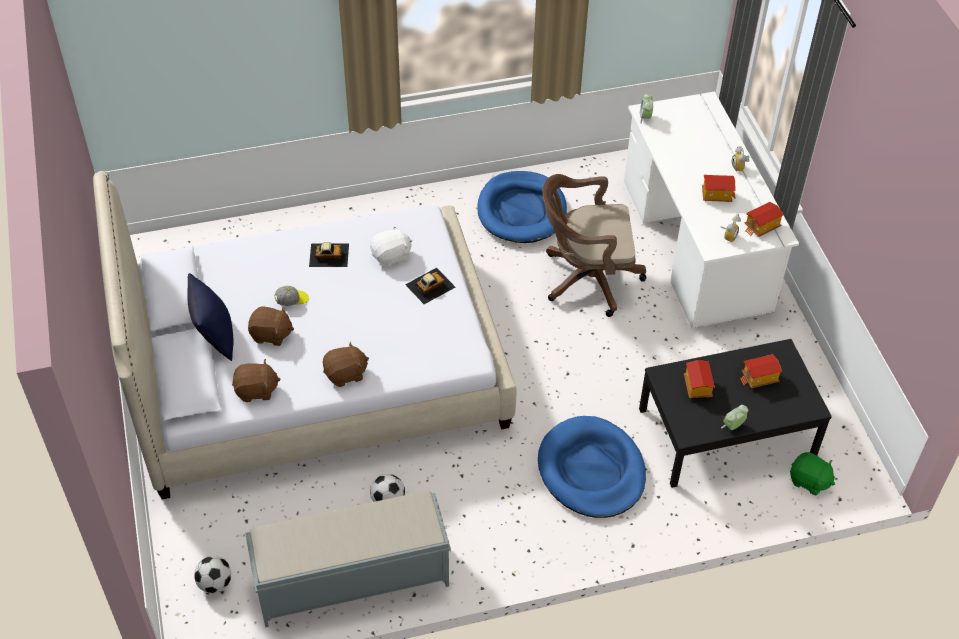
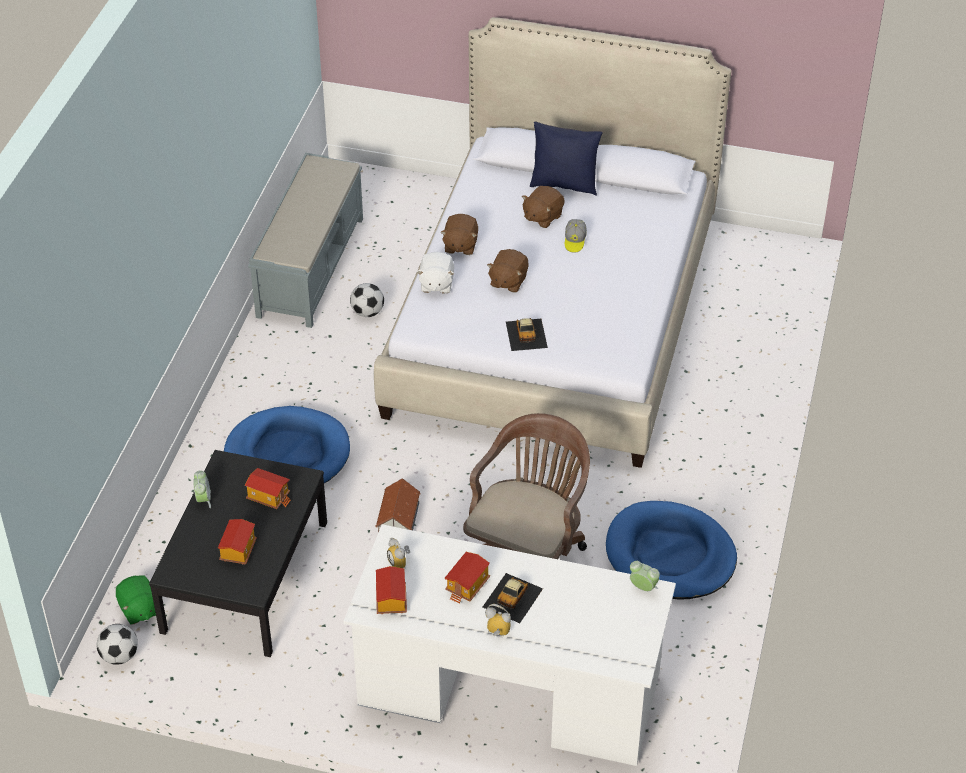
camera: 120 degrees right, 5 degrees down
(215, 583) = (371, 196): football -> football (119, 656)
(256, 390) = (484, 191): brown plush toy -> brown plush toy (508, 281)
(328, 254) = (619, 282): toy car -> toy car (513, 597)
(391, 256) = (586, 323): white plush toy -> white plush toy (436, 284)
(602, 367) = (399, 519): none -> toy house
(809, 481) = (139, 610): green plush toy -> green plush toy turned 90 degrees counterclockwise

